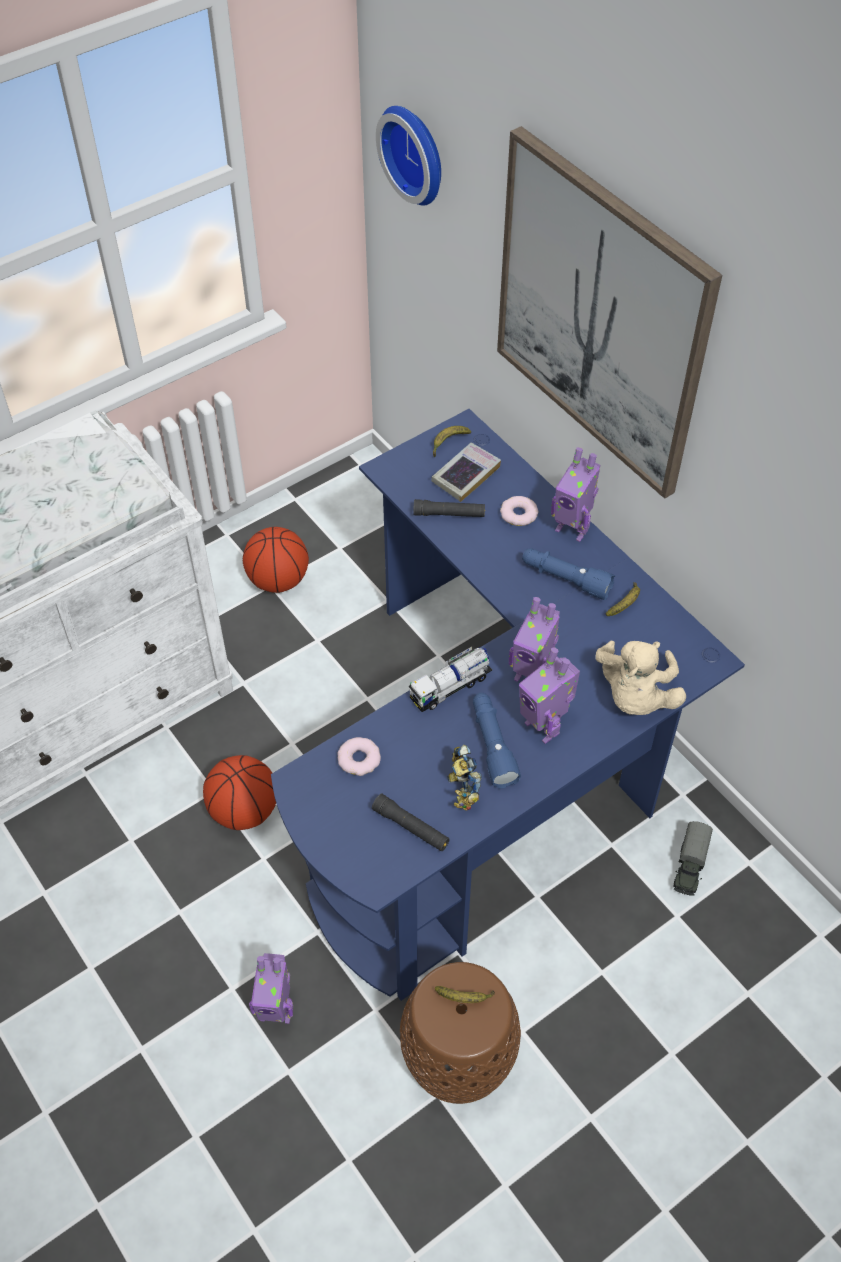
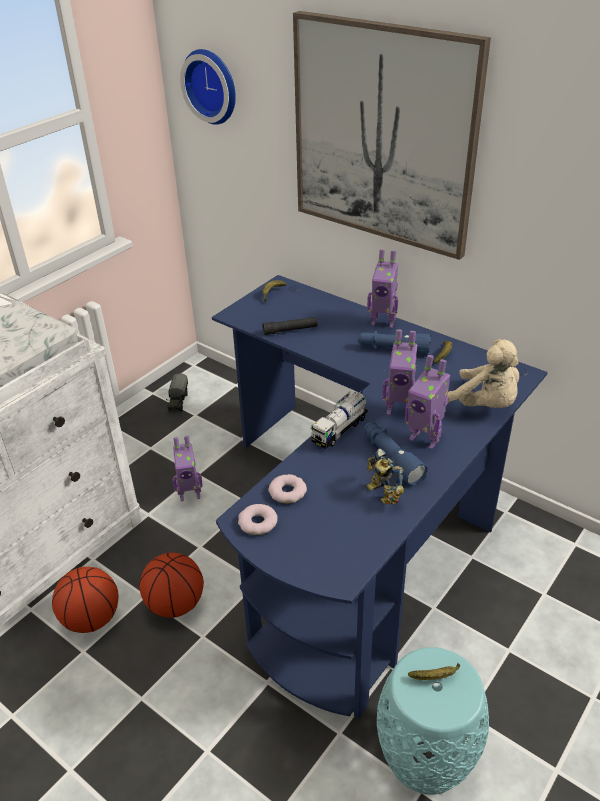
camera: 15 degrees left, 15 degrees down
(276, 1011) = (253, 759): toy robot -> toy robot (189, 494)
(278, 580) = (155, 443): basketball -> basketball (91, 619)
(411, 827) = (352, 530): black flashlight -> none
(458, 1061) = (426, 755): brown stool -> turquoise stool
(465, 475) = (292, 308): book -> none
(518, 514) = (340, 321): donut -> donut (258, 523)
(635, 696) = (482, 406): beige plush toy -> beige plush toy turned 45 degrees counterclockwise
(689, 866) = (535, 557): toy truck -> toy truck (178, 401)

